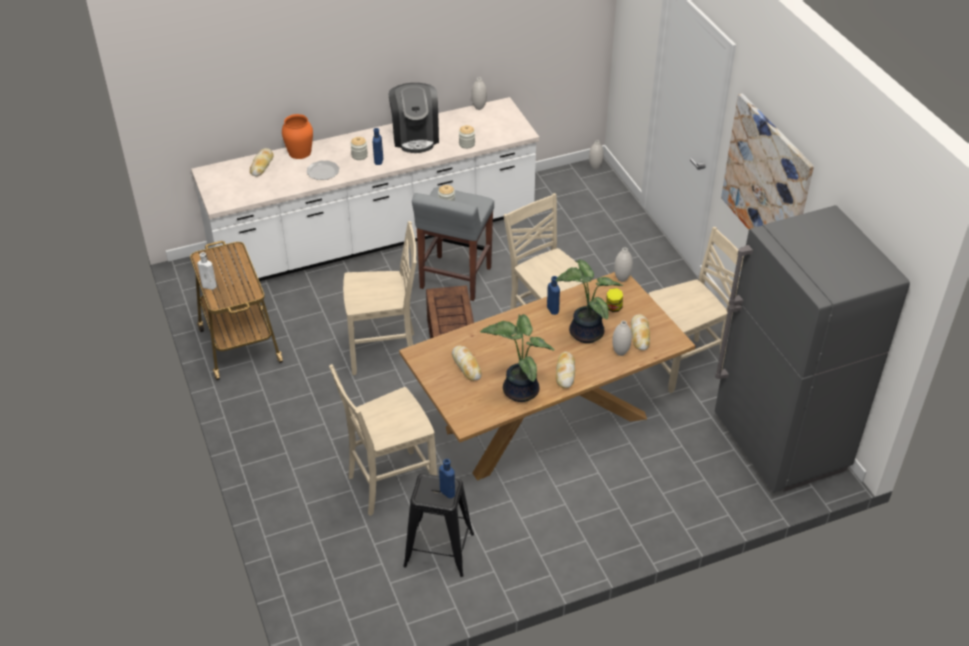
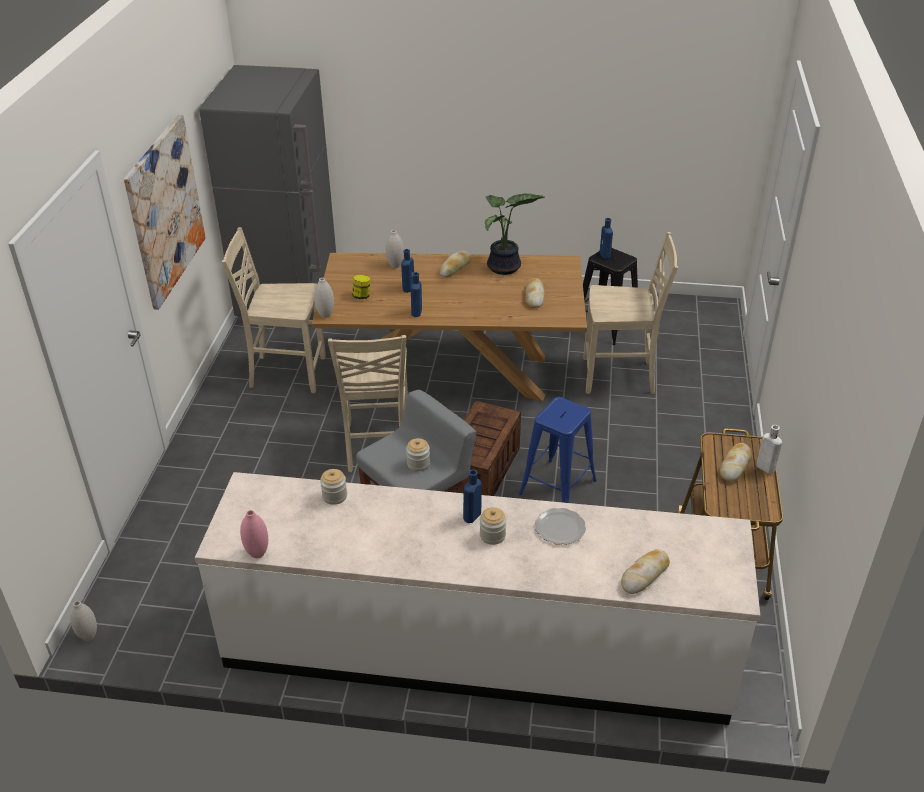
camera: 150 degrees left, 5 degrees down
(299, 152) = (577, 577): orange vase -> none
(385, 353) = (557, 487): beige chair -> blue stool
(415, 136) = (391, 537): coffee machine -> none
(479, 107) = (257, 553): white vase -> pink vase
(584, 332) = (409, 287): potted plant -> blue bottle
(640, 335) = (365, 271): bread -> bread (735, 465)

